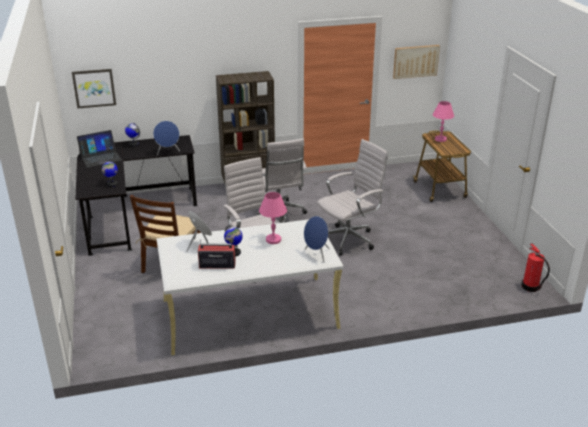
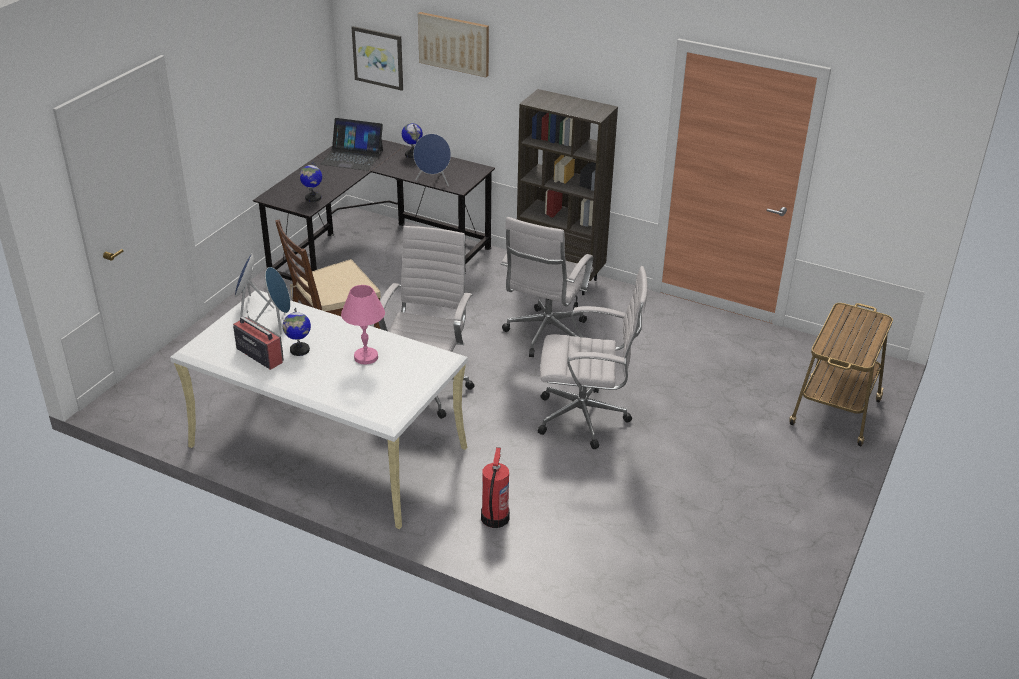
camera: 40 degrees right, 5 degrees up
(317, 255) = (382, 404): blue speaker -> blue speaker (250, 307)
(415, 61) = (887, 169): picture -> picture (454, 43)
(440, 139) = (854, 324): pink table lamp -> none
(530, 287) = (746, 639): fire extinguisher -> fire extinguisher (494, 518)

